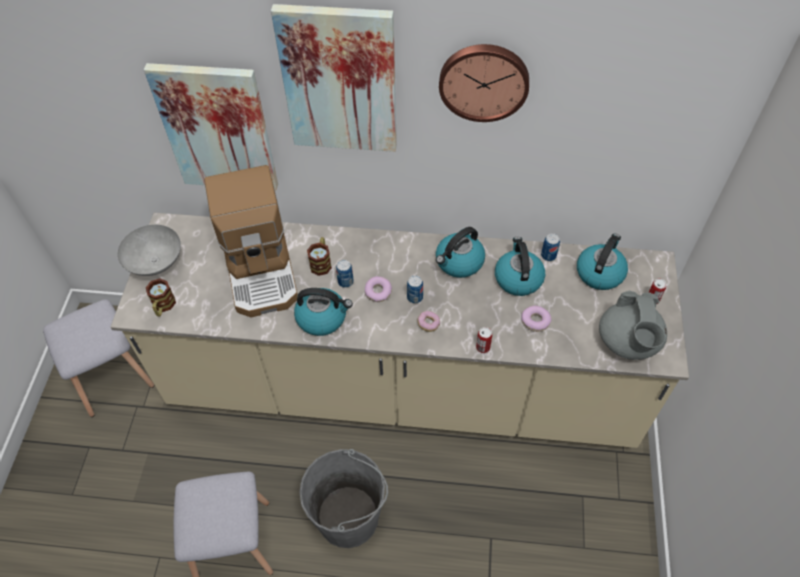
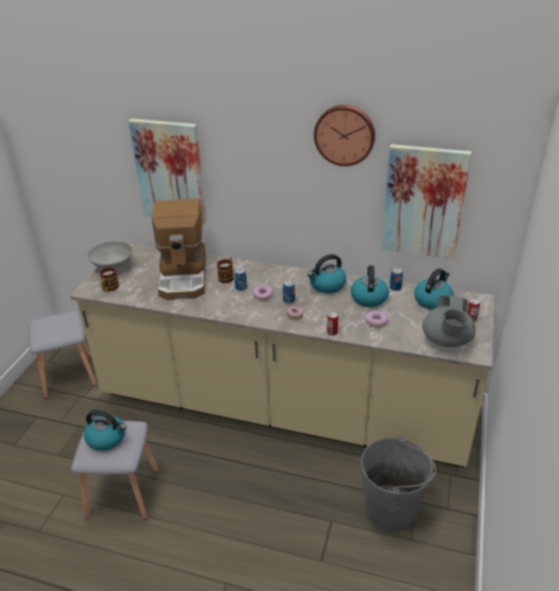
camera: 10 degrees right, 20 degrees down
(322, 317) = (218, 305): kettle -> kettle (107, 438)
(340, 80) = (250, 133): picture -> picture (423, 202)
(349, 517) = (218, 489): grey bucket -> grey bucket (391, 509)

